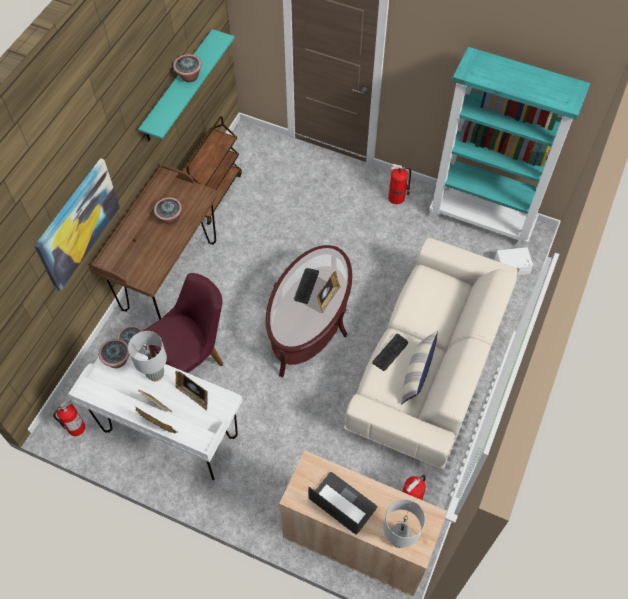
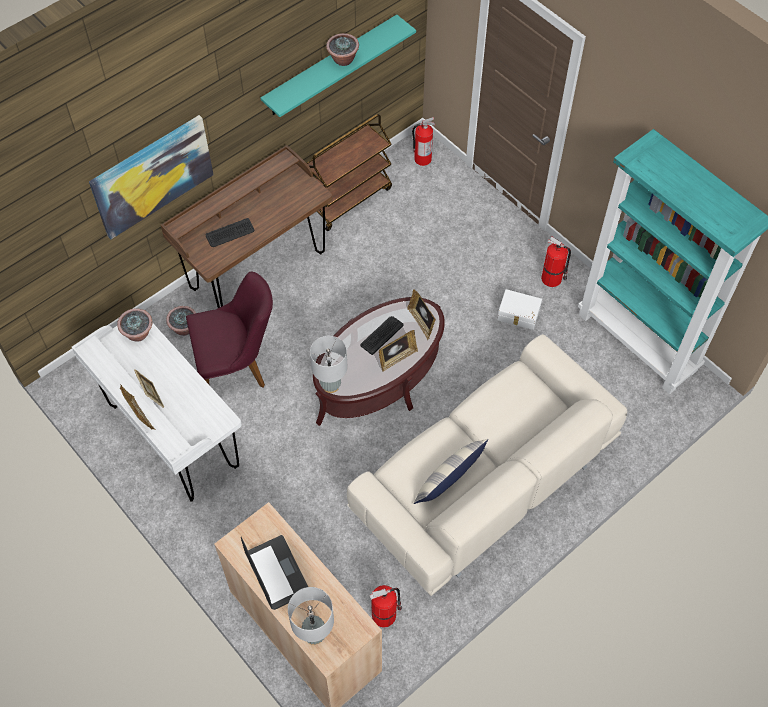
camera: 25 degrees right, 0 degrees up
(76, 428) = (85, 390): fire extinguisher -> fire extinguisher (422, 159)
(155, 374) = (168, 363): grey table lamp -> grey table lamp (331, 385)
(170, 219) = (267, 207): potted plant -> none
(194, 396) = (193, 401): picture frame -> picture frame (421, 322)
(390, 352) = (432, 443): keyboard -> keyboard (230, 233)
(512, 266) = (644, 409): white storage box -> white storage box (518, 315)

